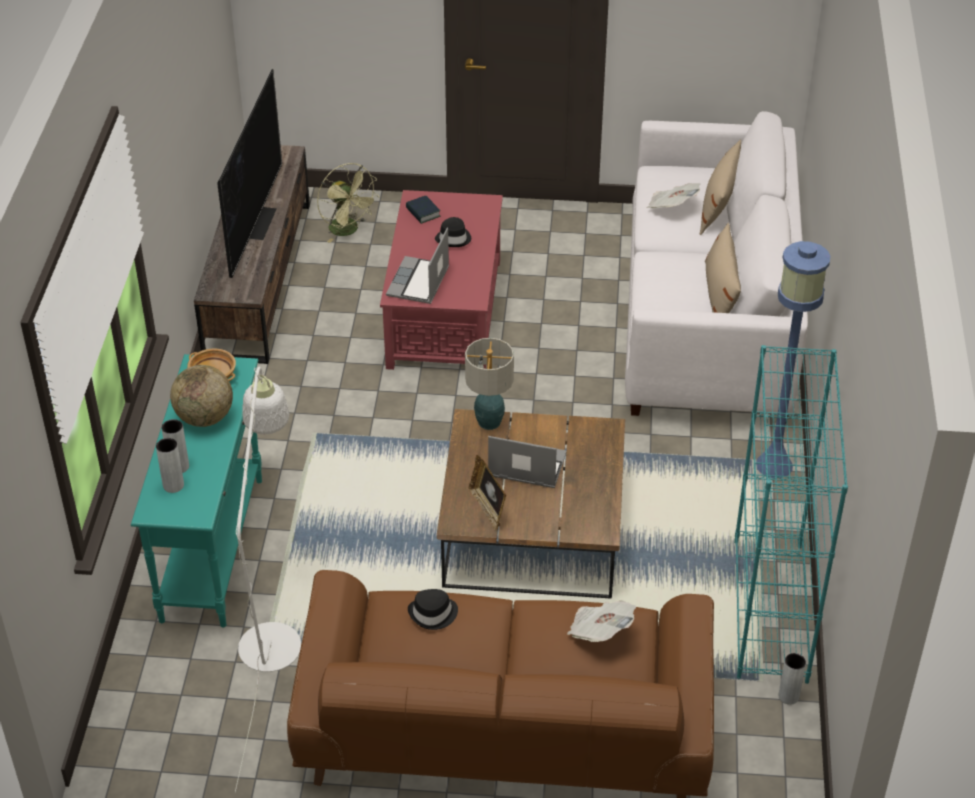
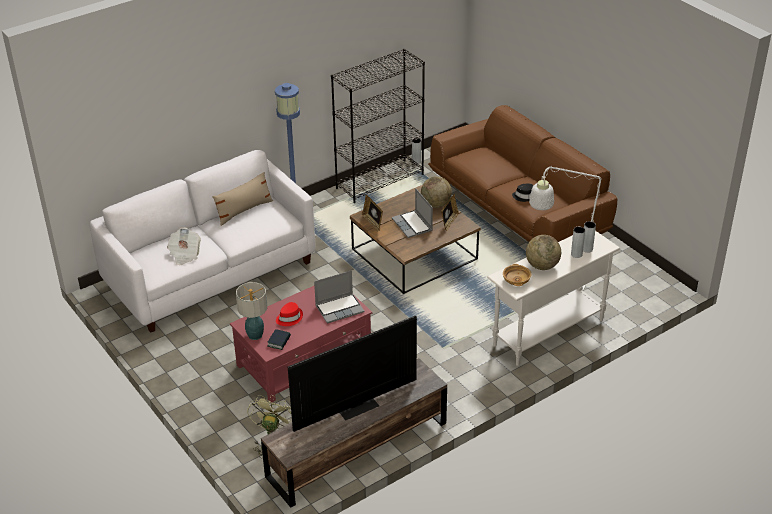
camera: 130 degrees left, 5 degrees down
(213, 548) = (548, 332): turquoise console table -> white console table
(454, 238) = (289, 318): black hat -> red hat
(488, 422) = (400, 248): table lamp -> table lamp (255, 335)
(548, 523) = (436, 204): none -> globe
(579, 430) = (373, 223): none -> picture frame
(600, 631) = (477, 159): newspaper -> none
(718, 206) = (167, 241): beige pillow -> none
(771, 610) = (380, 181): turquoise bookcase -> black bookcase

